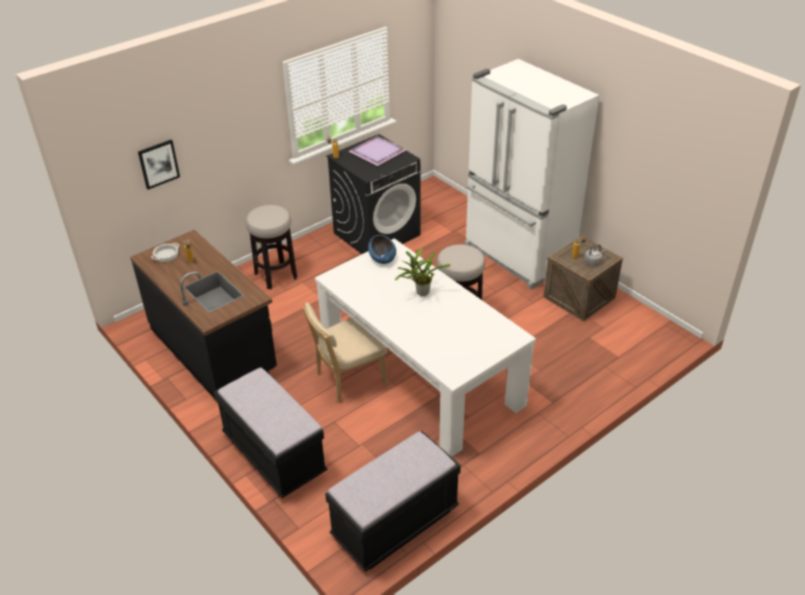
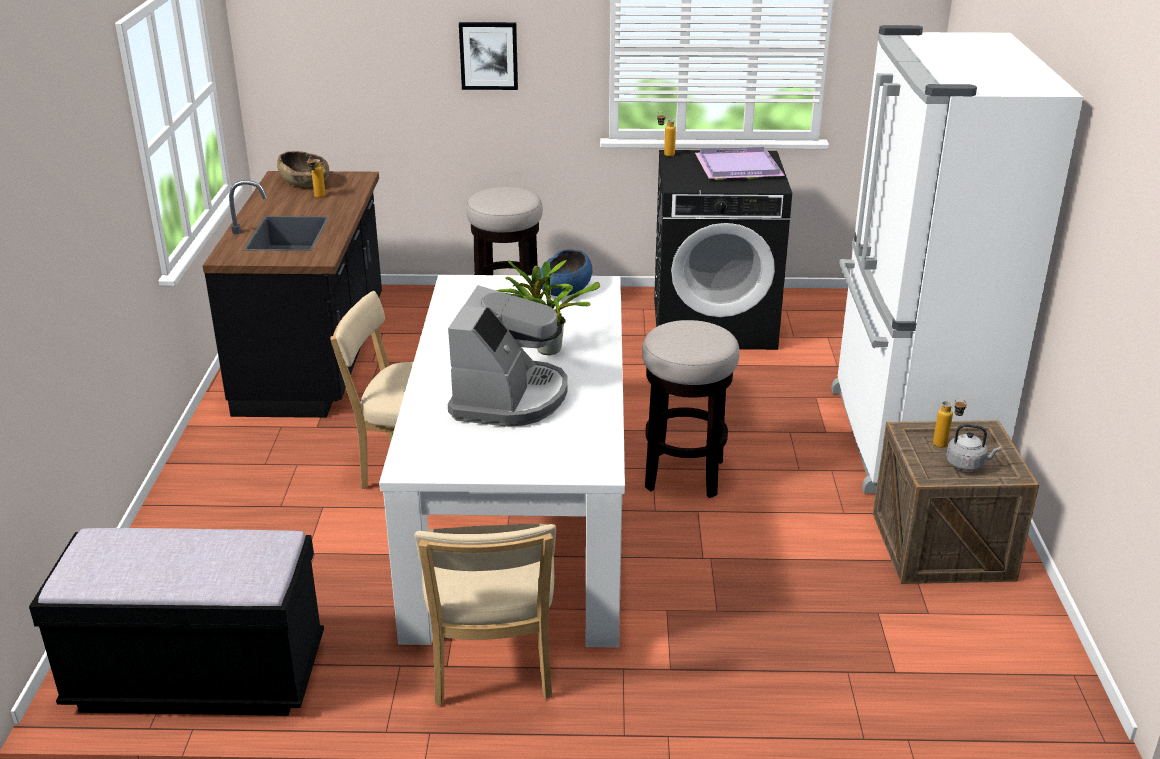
camera: 40 degrees right, 10 degrees down
(158, 164) = (365, 55): picture -> picture (488, 55)
(166, 255) = (305, 182): cooking pot -> brown bowl
(274, 455) = (198, 502): black bench -> none
(442, 324) = (509, 398): none -> coffee machine
(494, 442) = (492, 665): none -> beige chair

